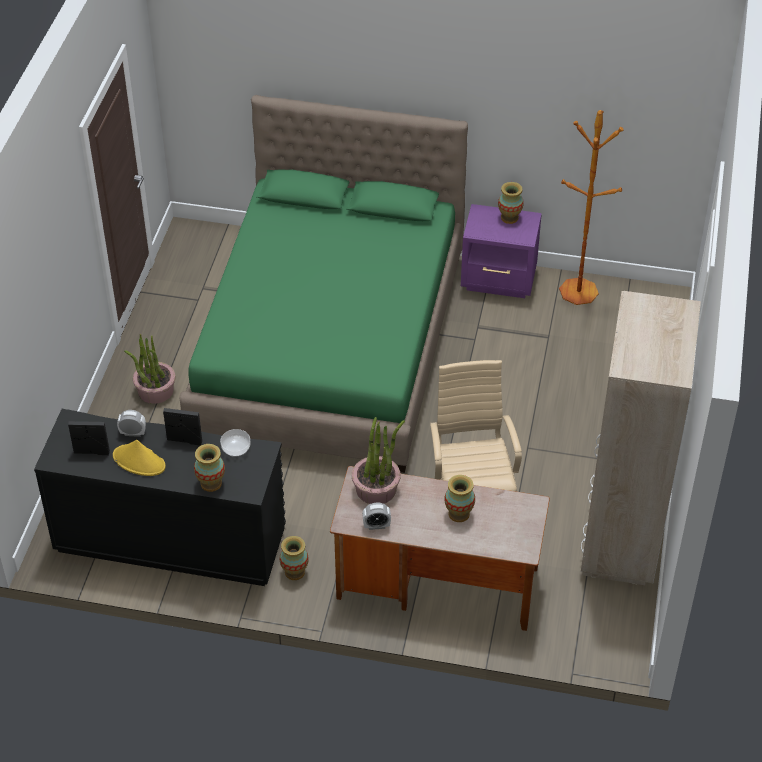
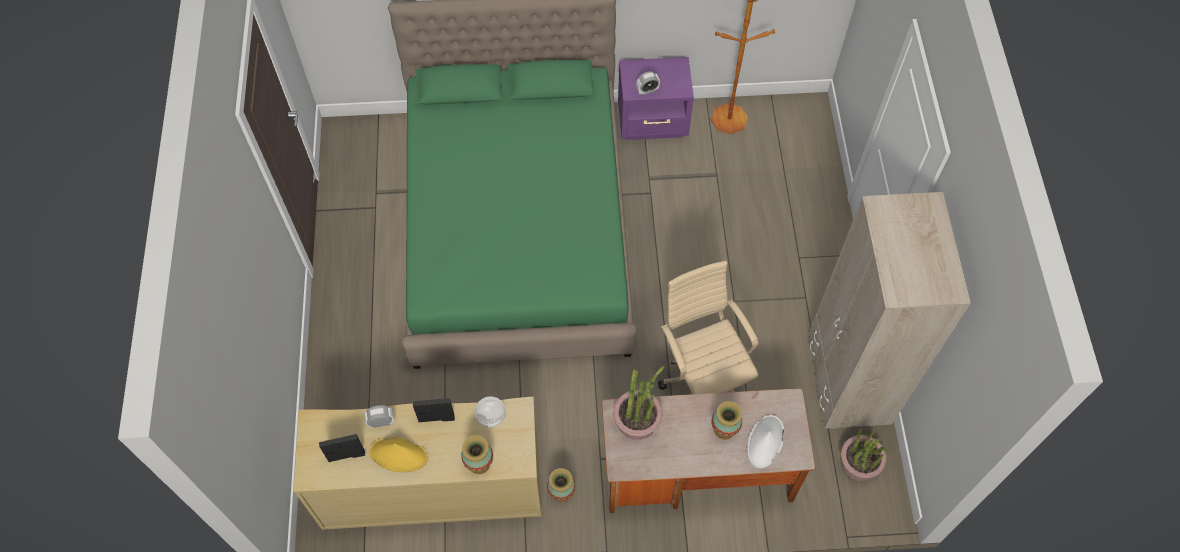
camera: 15 degrees left, 15 degrees up
(155, 391) = (365, 321): potted plant -> potted plant (859, 463)
(170, 540) = (432, 487): black dresser -> beige dresser
(376, 526) = (650, 463): alarm clock -> alarm clock (647, 90)
(495, 532) = (765, 442): none -> white hat
(509, 218) = (660, 68): vase -> none

